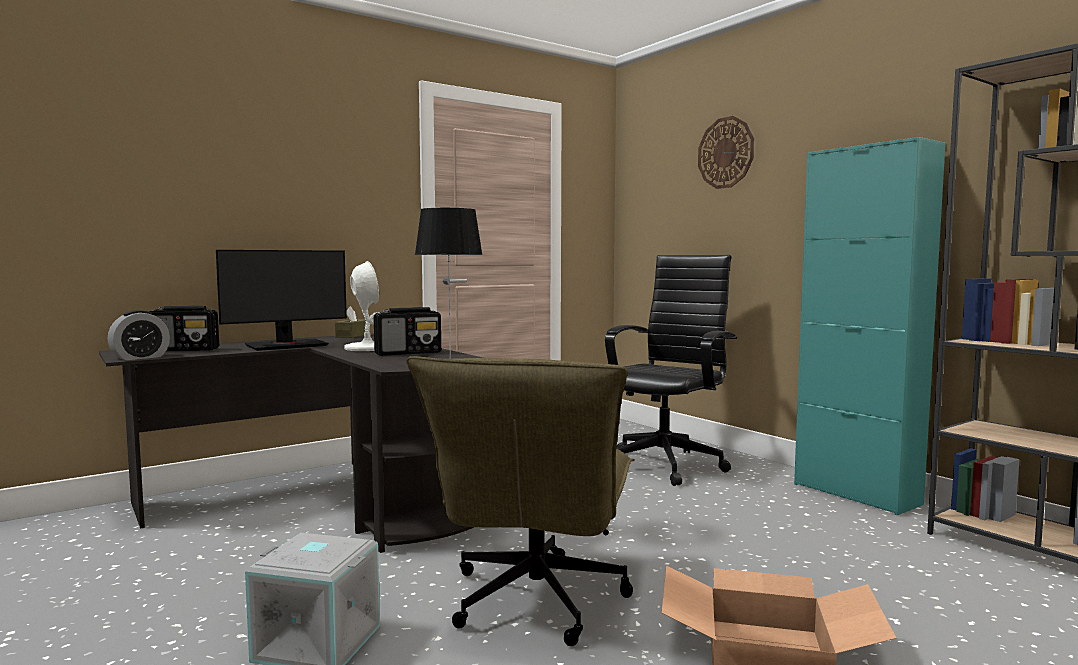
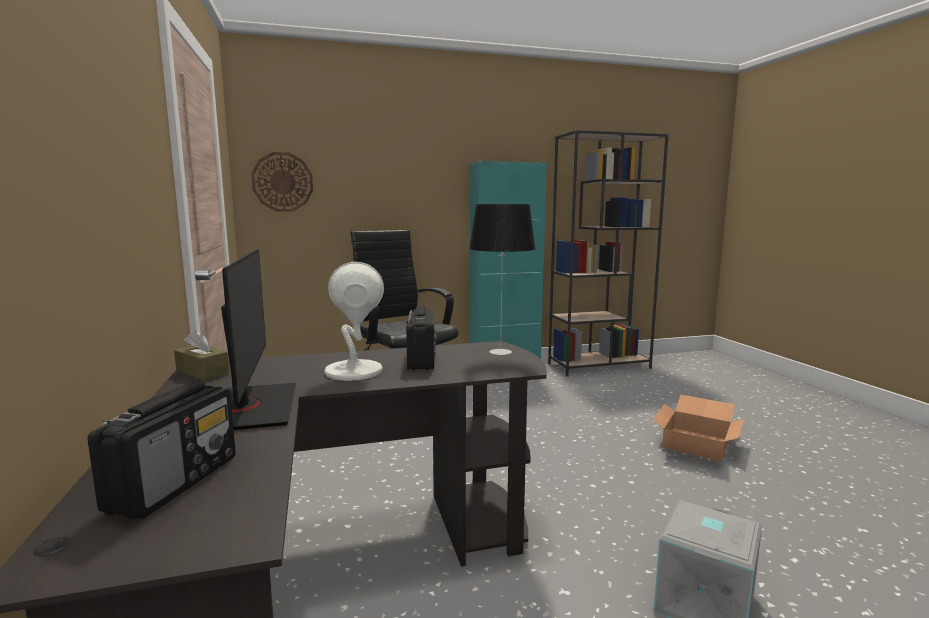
camera: 70 degrees left, 5 degrees up
(140, 357) = (249, 521): alarm clock -> none
(537, 597) = (627, 491): beige office chair -> none
(725, 153) = (375, 146): wall clock -> wall clock (282, 182)

